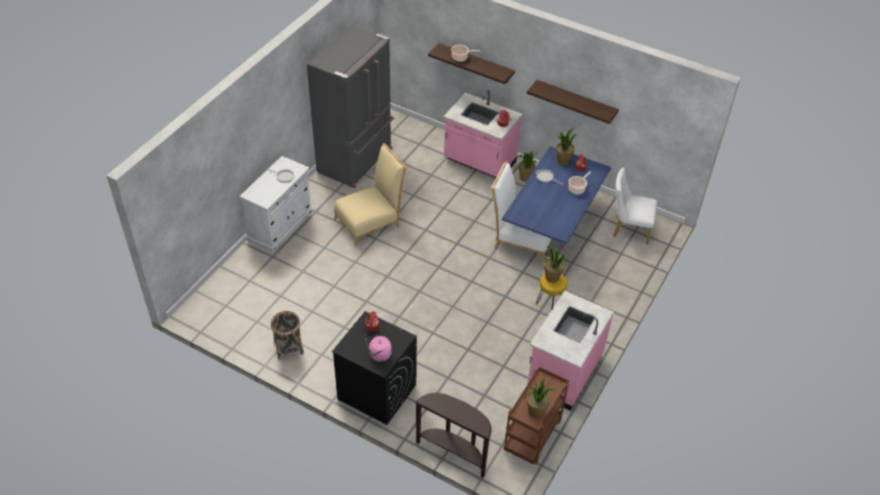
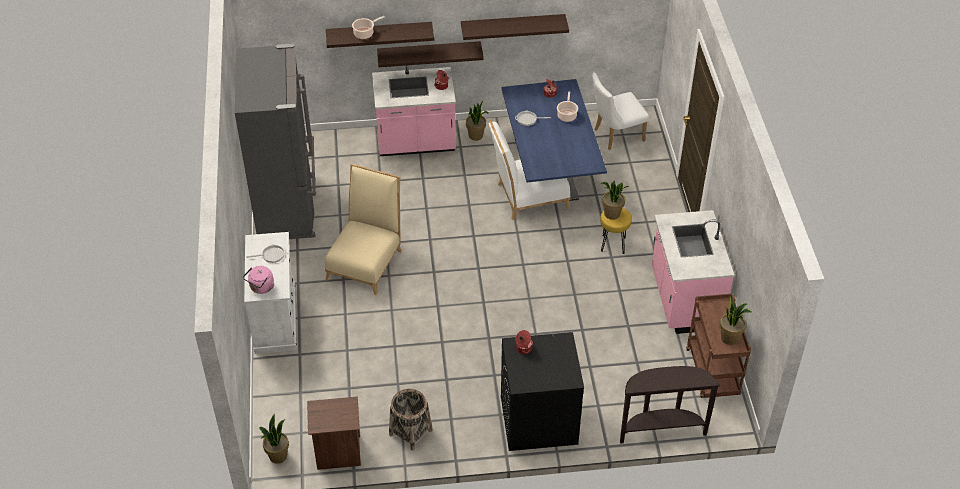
camera: 35 degrees left, 0 degrees up
(233, 332) = (338, 453): none -> brown nightstand
(378, 355) = (558, 370): pink kettle -> pink kettle (261, 288)
(509, 95) = (429, 52): none -> shelf
(563, 160) = (528, 95): potted plant -> potted plant (277, 455)

